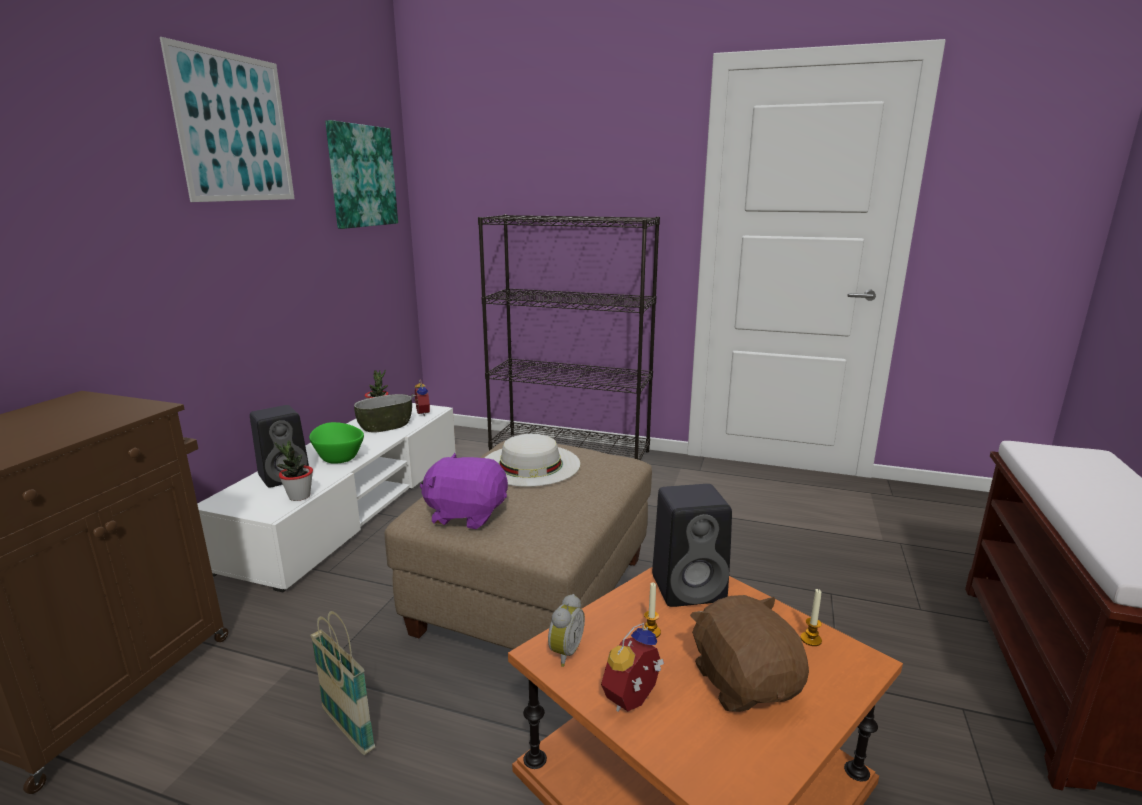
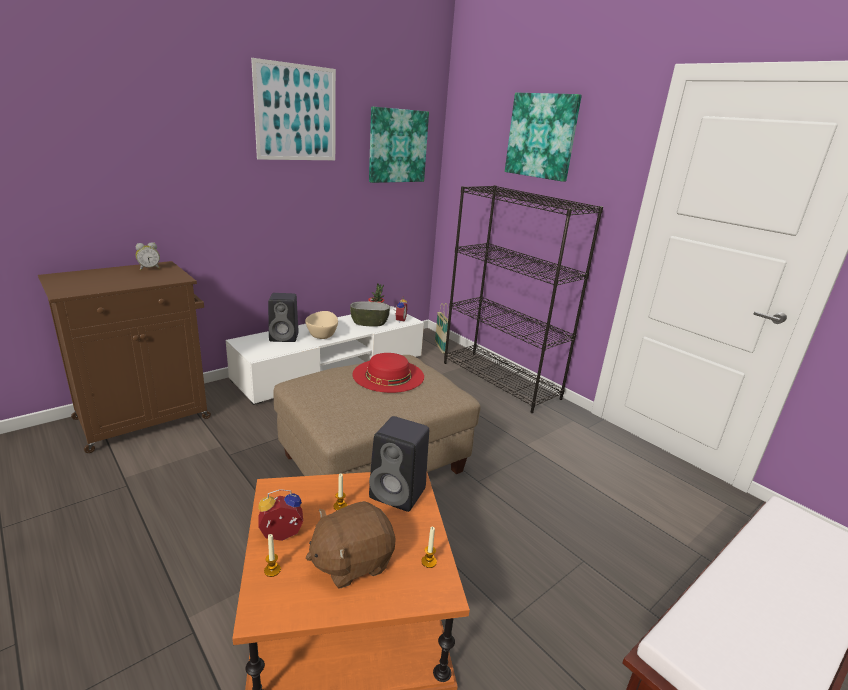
camera: 30 degrees right, 5 degrees up
(299, 496) = (278, 351): potted plant -> none
(338, 457) = (322, 334): green bowl -> beige bowl
(348, 729) = (214, 489): basket -> basket (440, 347)
(466, 514) = (315, 392): purple plush toy -> none
(530, 464) = (388, 375): white hat -> red hat
(560, 146) = (542, 136): none -> picture
(564, 652) = (282, 493): alarm clock -> alarm clock (149, 268)
(679, 745) = (272, 570): none -> candle
(744, 682) = (351, 561): brown plush toy -> brown plush toy turned 135 degrees counterclockwise

